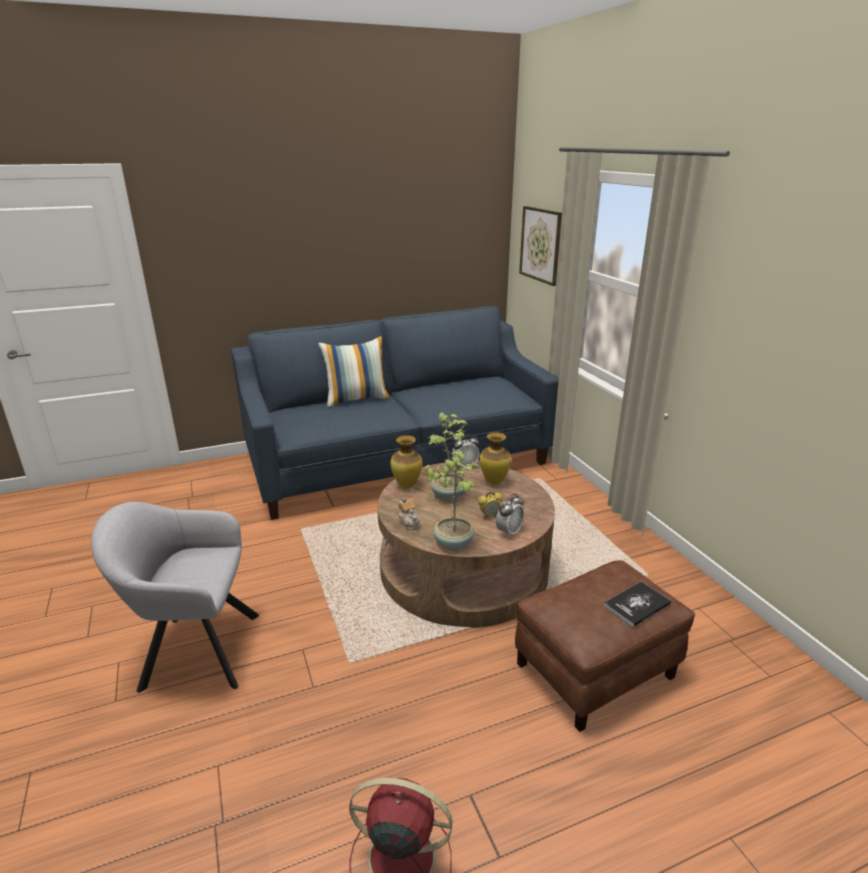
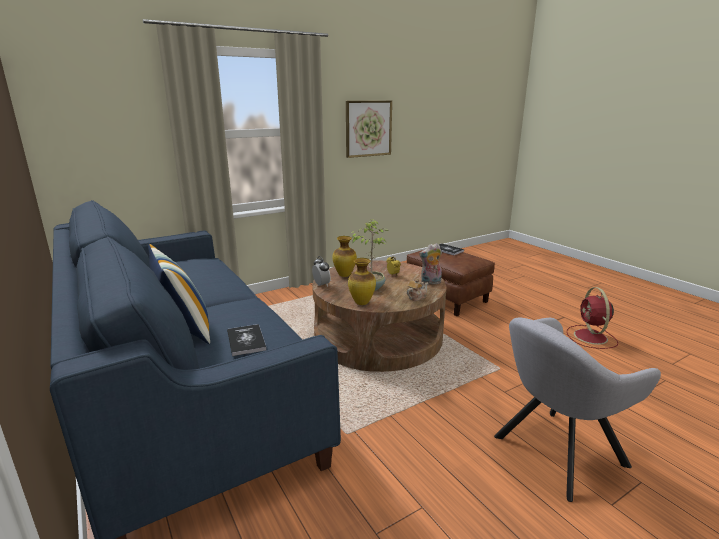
camera: 100 degrees left, 5 degrees down
(194, 650) = (554, 453): grey armchair -> grey armchair turned 75 degrees clockwise
(320, 416) = (246, 340): none -> book
(453, 542) = (430, 283): potted plant -> plush toy
(509, 532) = (408, 270): alarm clock -> none
(541, 245) = (106, 123): picture -> picture (368, 128)

